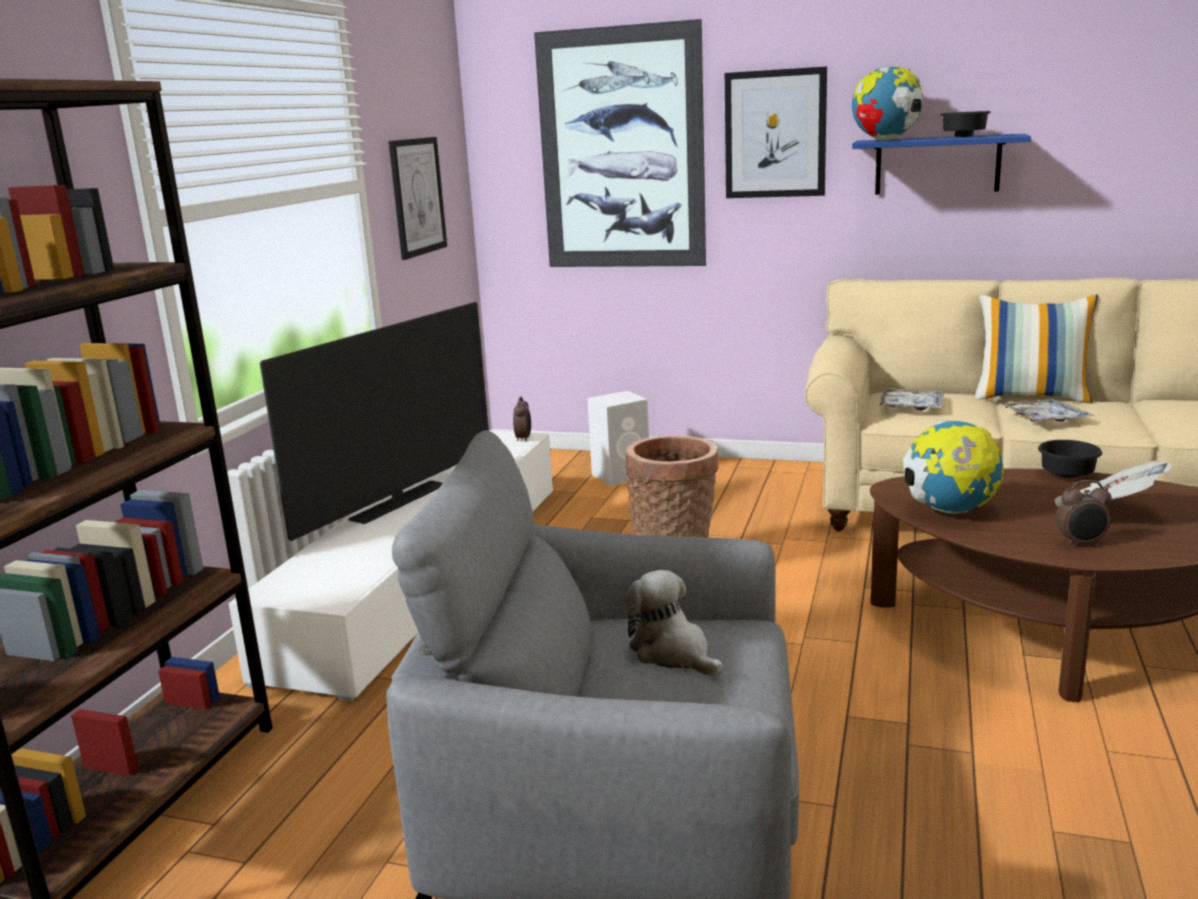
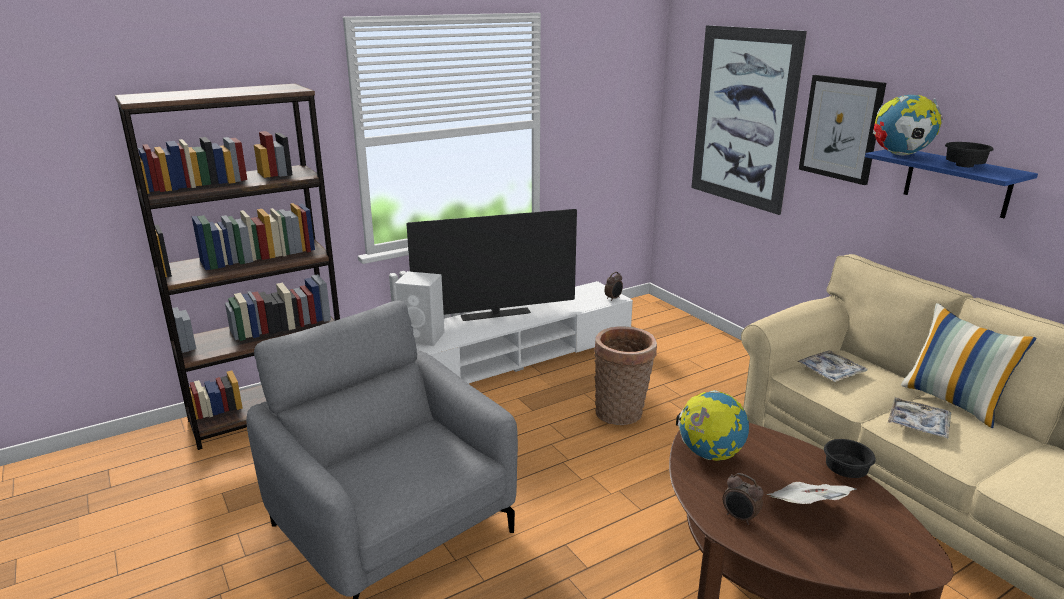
camera: 40 degrees right, 5 degrees up
(417, 196) = (595, 130): picture -> none
(622, 475) = (687, 342): white speaker -> white speaker (423, 337)
(673, 653) = (420, 454): plush toy -> none

